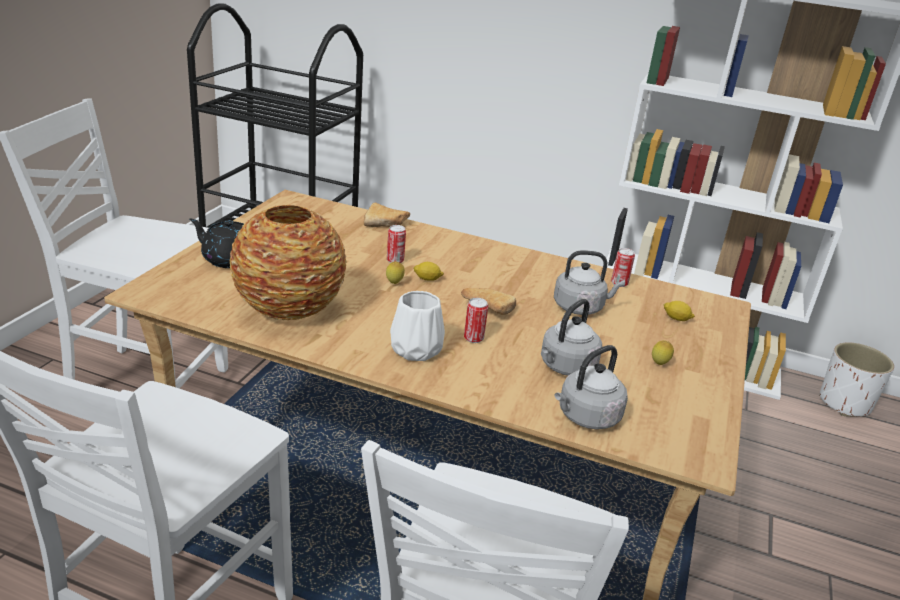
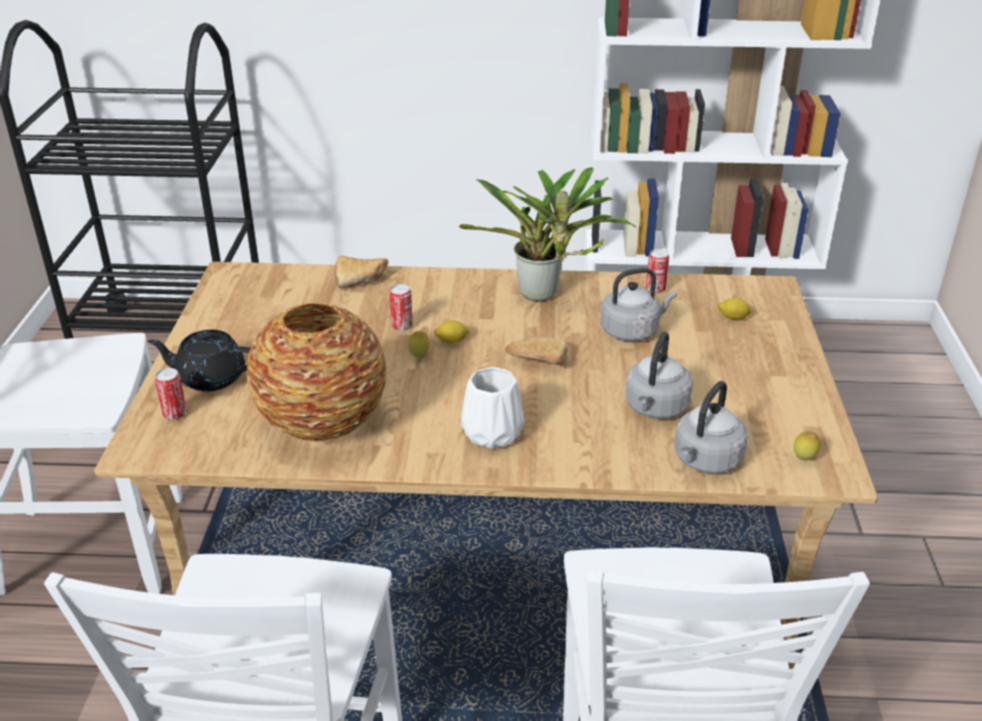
camera: 15 degrees left, 5 degrees up
(473, 338) = (544, 402): can -> can (175, 414)
(521, 266) = (543, 295): none -> potted plant
(659, 364) = (744, 378): lemon -> lemon (803, 459)
(845, 403) = (872, 343): white planter -> none

